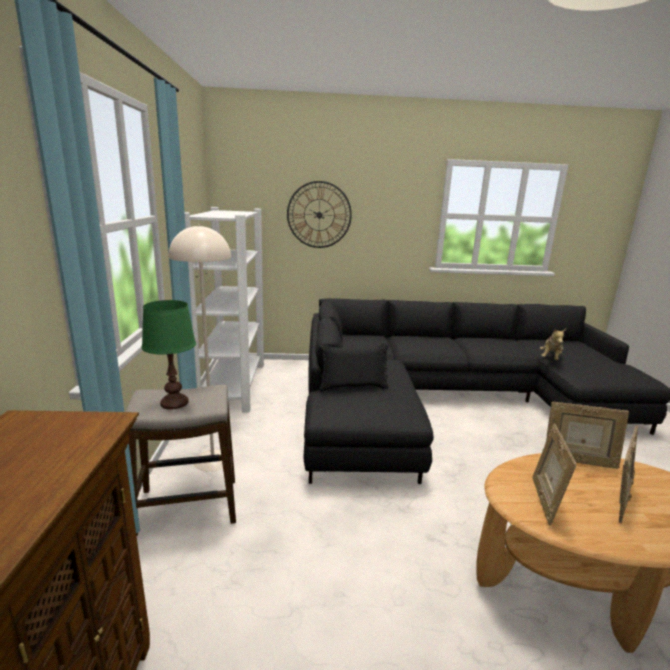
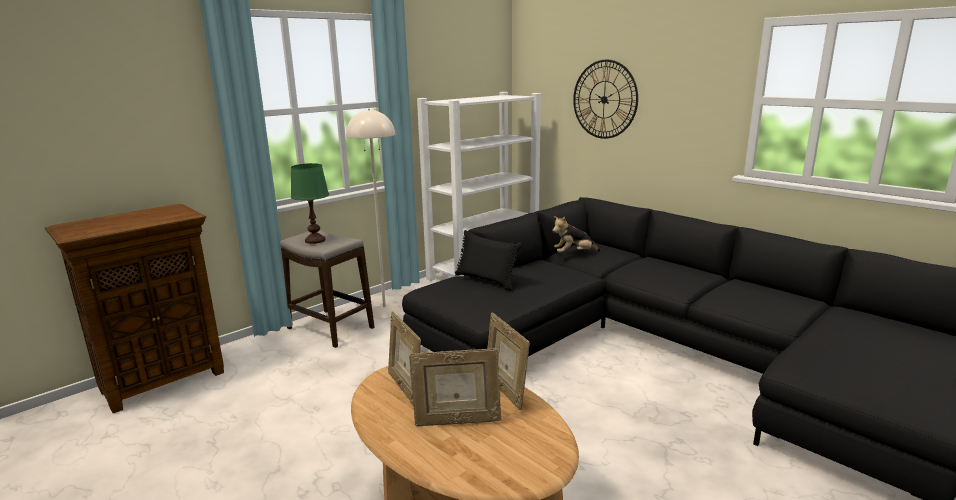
camera: 50 degrees right, 0 degrees up
(544, 501) = (405, 388): picture frame -> picture frame turned 90 degrees counterclockwise
(550, 358) = (810, 335): plush toy -> plush toy (574, 254)

